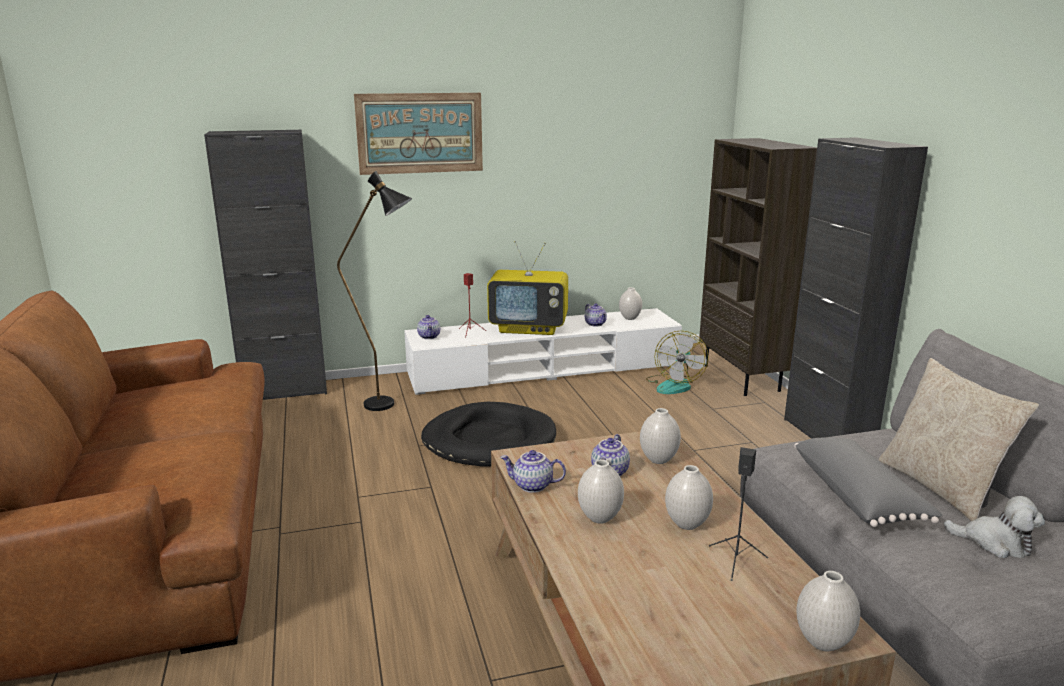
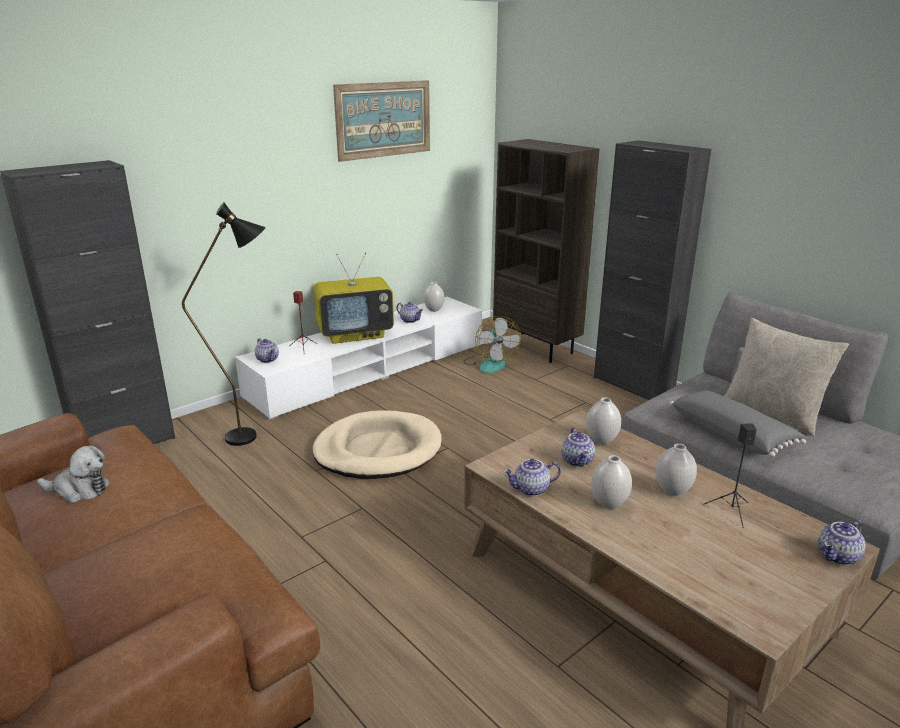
camera: 25 degrees left, 5 degrees up
(420, 133) = (233, 154): picture -> picture (383, 119)
(489, 440) = (378, 450): black dog bed -> beige dog bed
(824, 643) = (838, 557): white vase -> teapot
(994, 543) = (835, 448): plush toy -> plush toy (79, 489)

